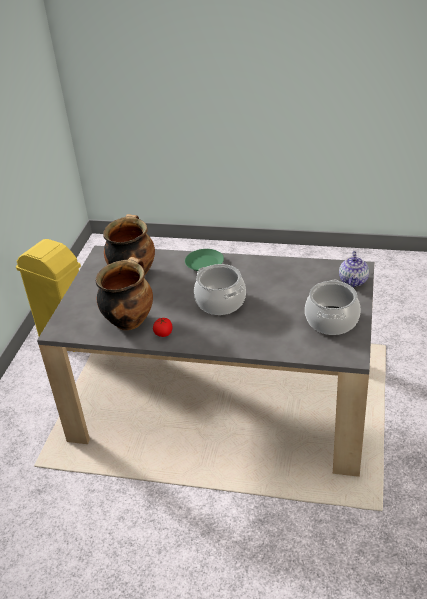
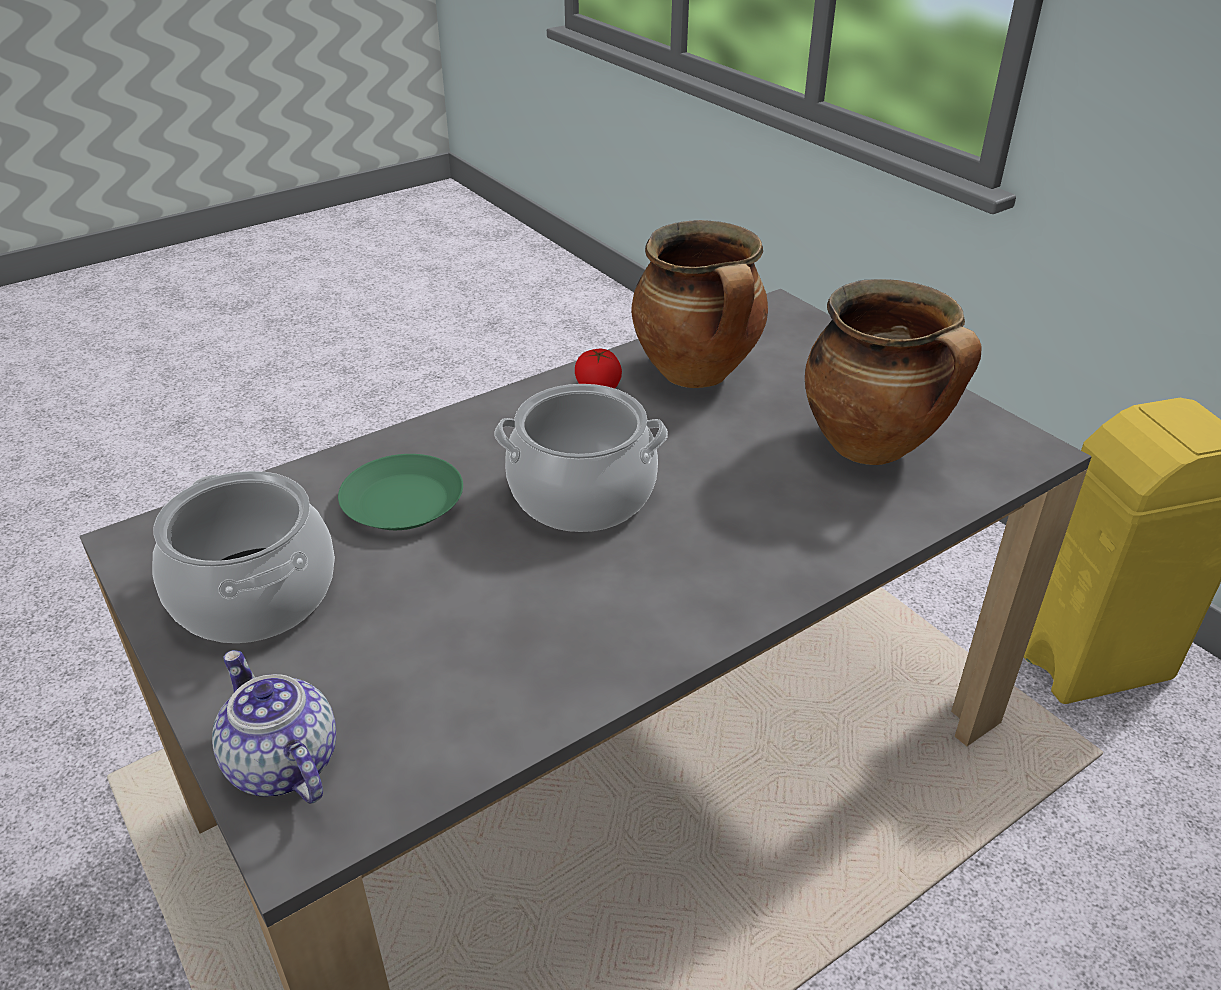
camera: 130 degrees right, 0 degrees up
(205, 264) = (772, 560): green plate -> green plate (401, 502)

